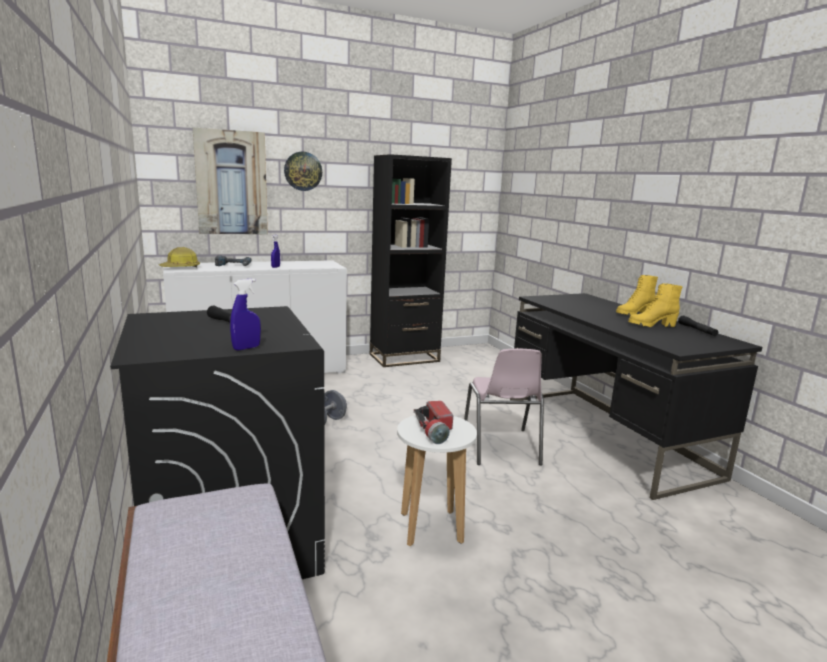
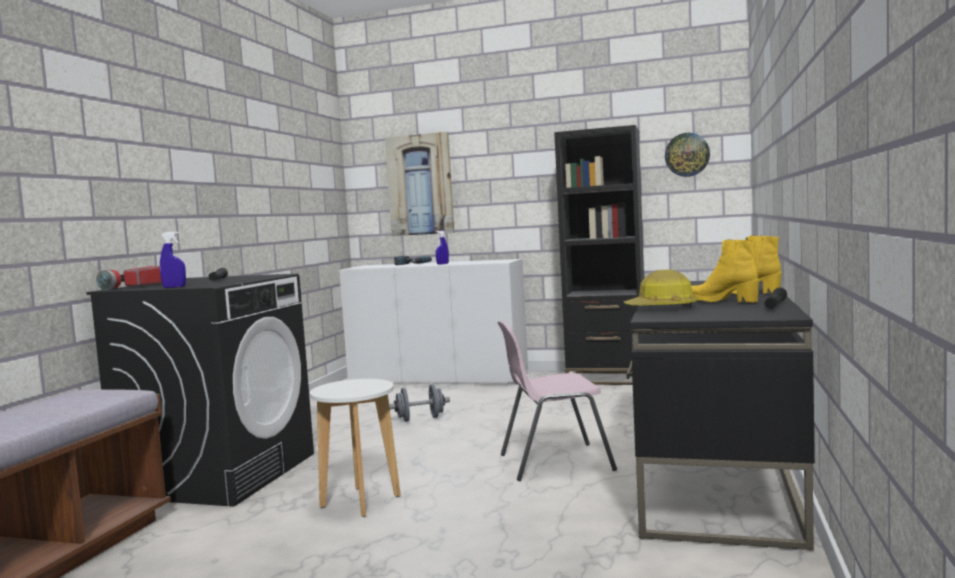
camera: 40 degrees right, 10 degrees down
(180, 268) = (362, 267): hard hat -> hard hat (662, 308)
(303, 171) = (487, 165): wall clock -> wall clock (687, 155)
(434, 430) = (347, 388): flashlight -> flashlight (131, 287)
(501, 447) = (553, 462): pink chair -> pink chair turned 45 degrees clockwise

